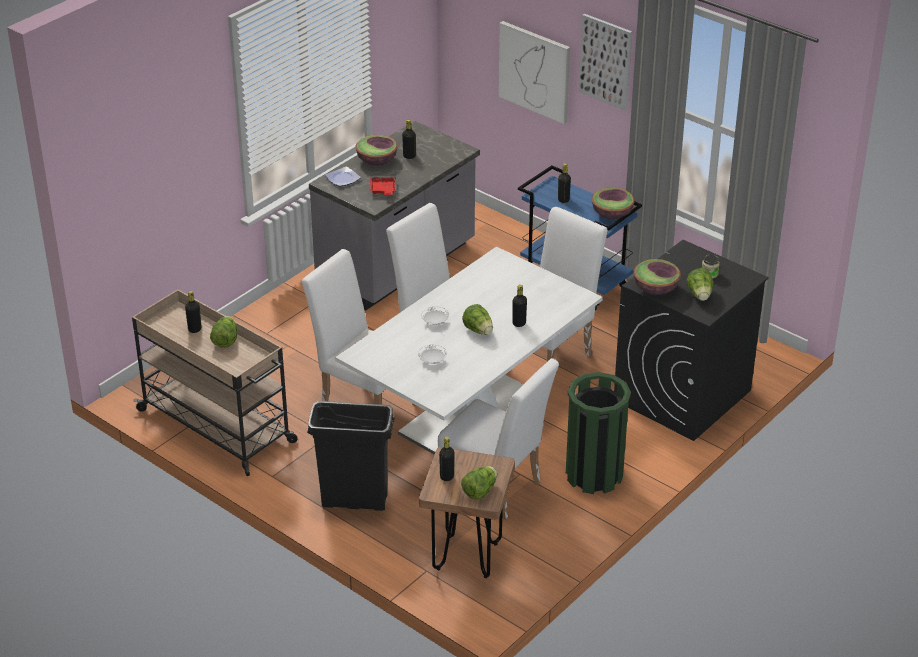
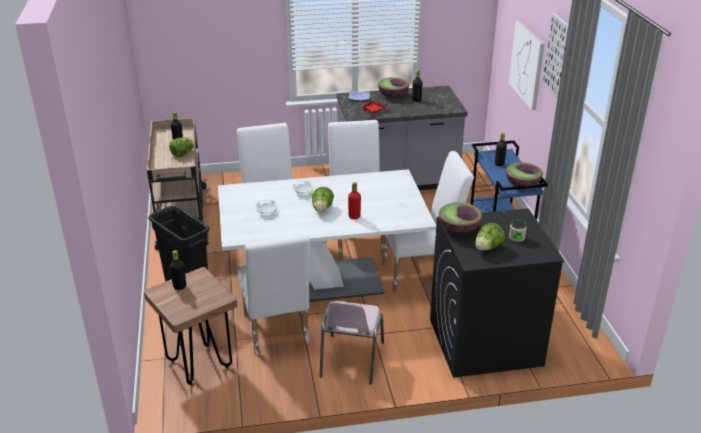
camera: 40 degrees right, 5 degrees down
(480, 491) = (183, 306): lettuce -> none
(519, 323) = (354, 216): black bottle -> red bottle
(594, 474) = (350, 360): green trash can -> pink chair

